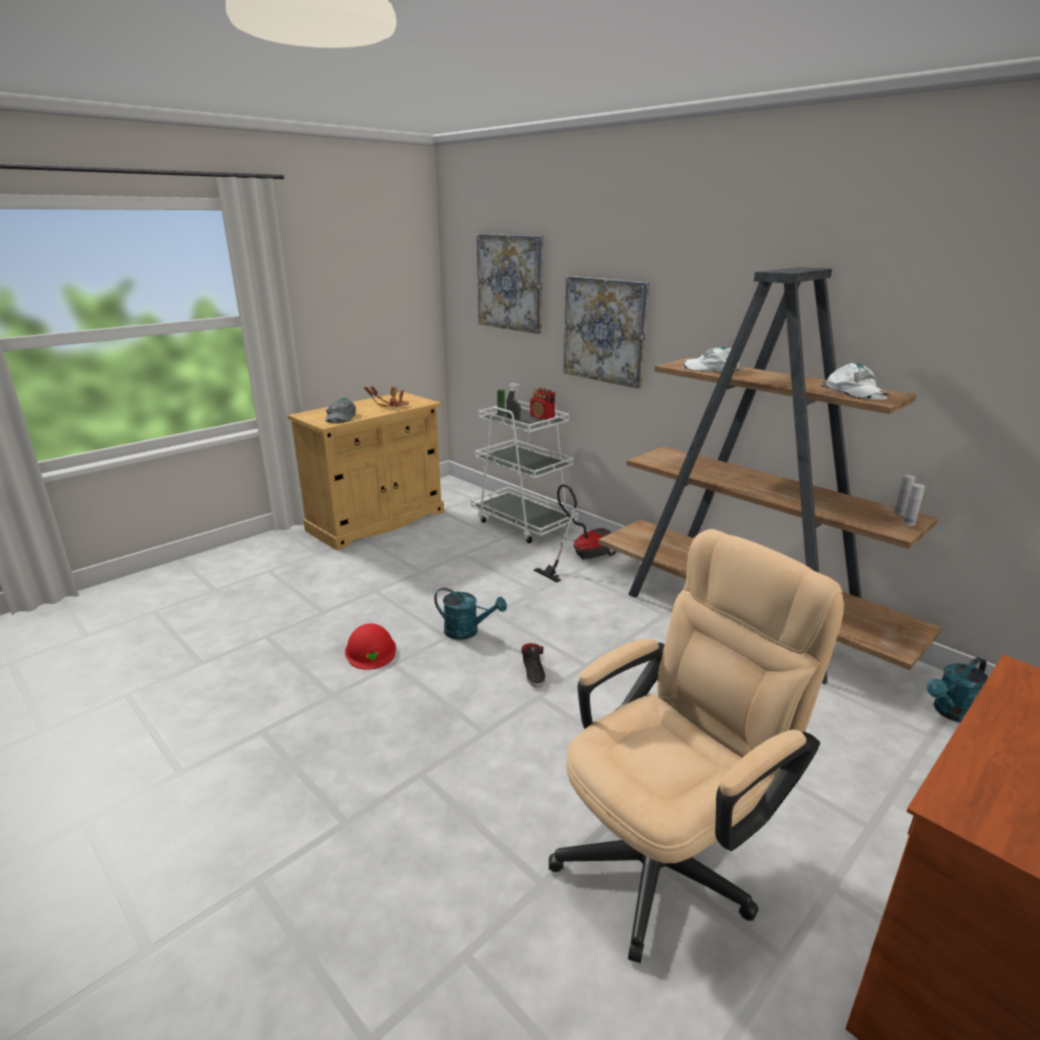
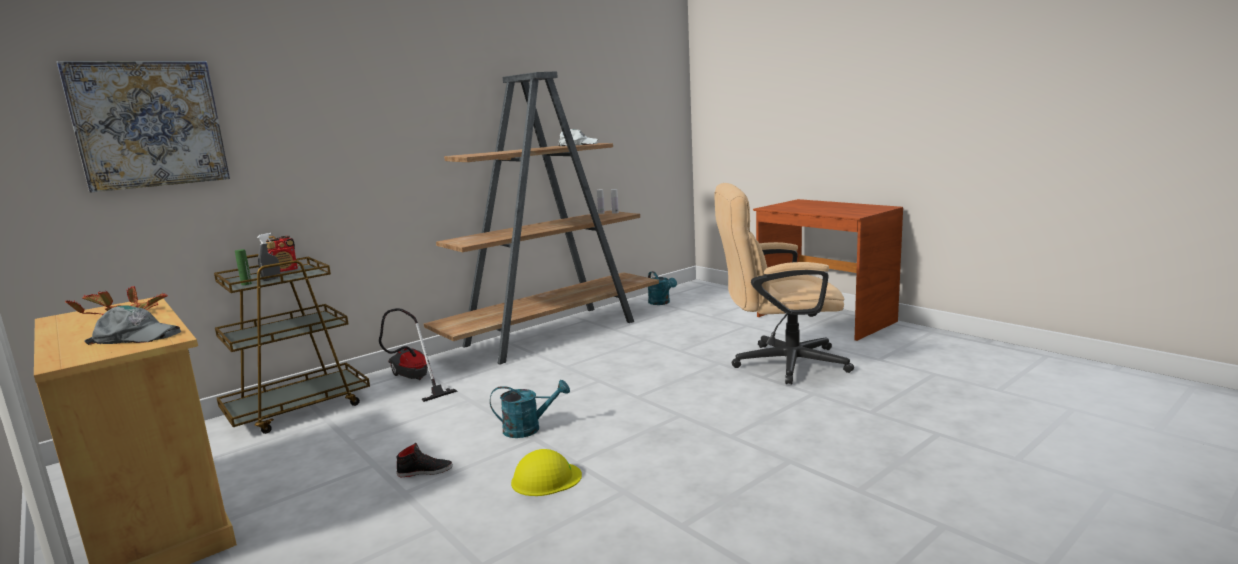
camera: 85 degrees left, 10 degrees down
(371, 650) = (546, 479): red hard hat -> yellow hard hat
(467, 631) = (529, 429): turquoise watering can -> turquoise watering can turned 60 degrees clockwise
(523, 523) = (298, 409): white cart -> brown cart
(533, 673) = (605, 399): black shoe -> black shoe (425, 471)
(605, 330) = (328, 156): picture -> none
(669, 853) = (779, 363): beige office chair -> beige office chair turned 60 degrees counterclockwise
(712, 368) = (491, 153): white cap -> none

